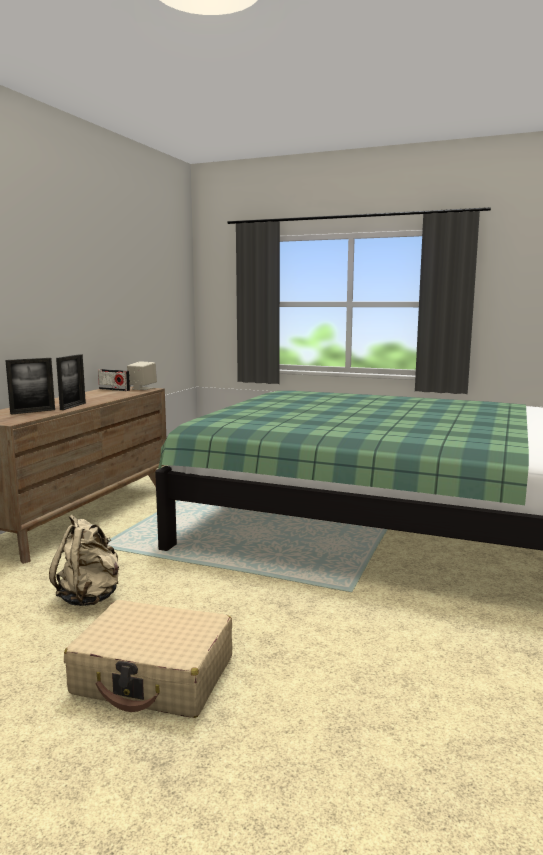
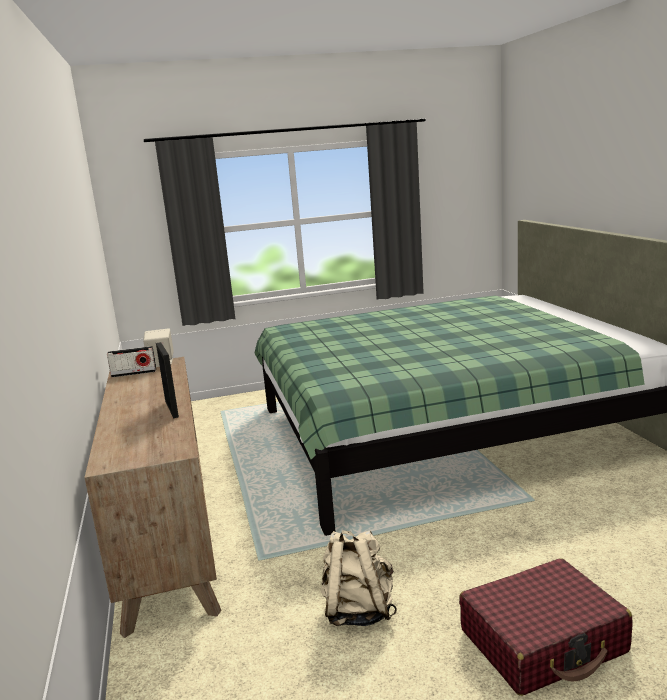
camera: 35 degrees left, 5 degrees up
(33, 411) = (151, 431): picture frame -> none
(154, 676) = (543, 641): beige suitcase -> red suitcase

